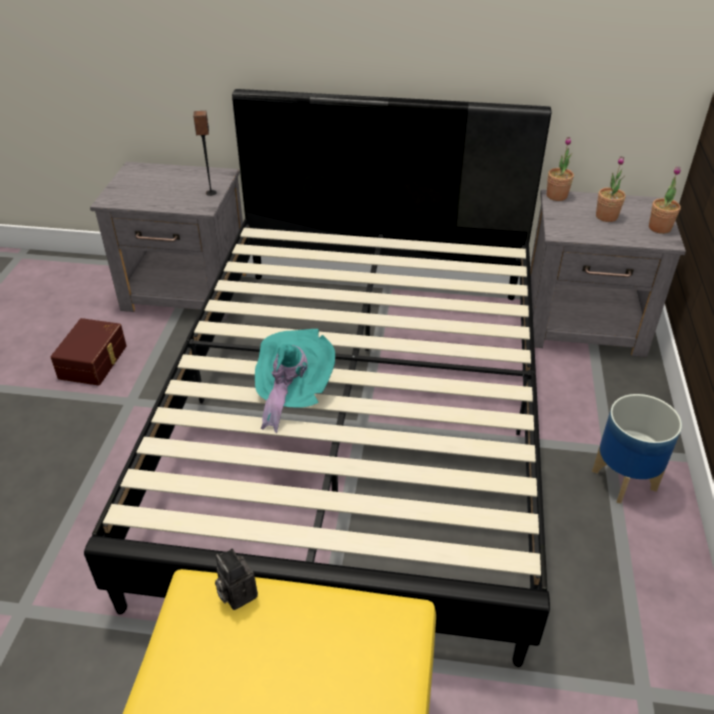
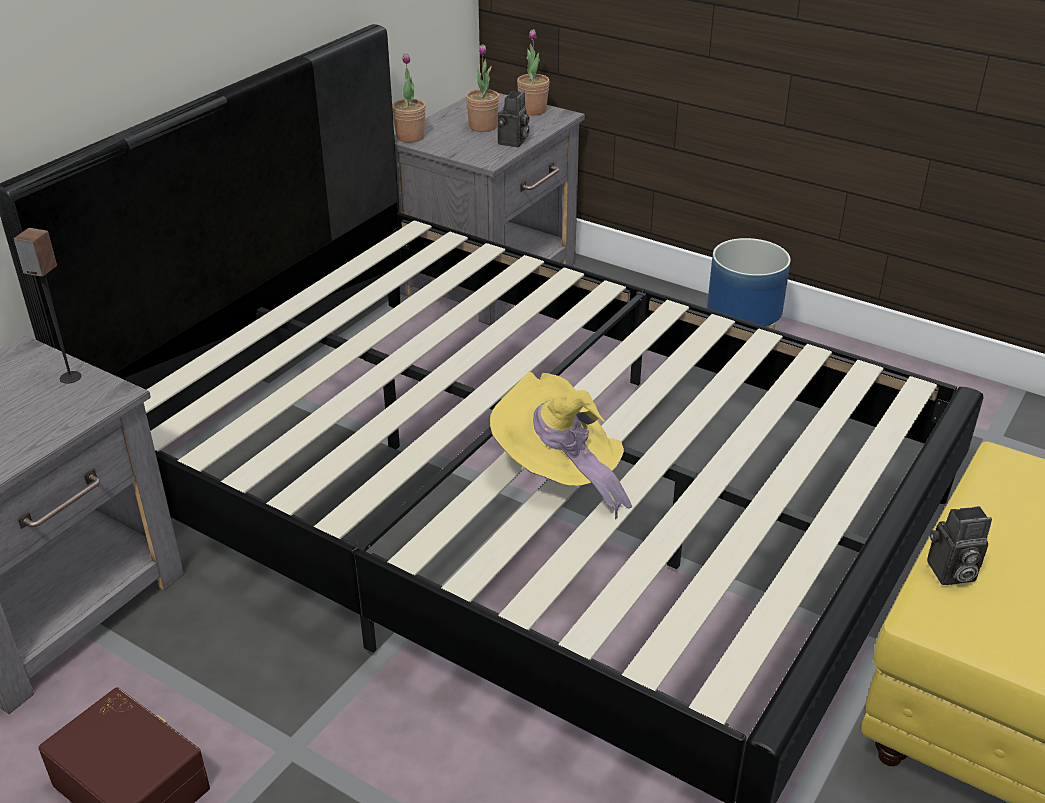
camera: 65 degrees left, 5 degrees down
(292, 393) = (560, 474): turquoise hat -> yellow hat
(597, 235) = (513, 142): none -> camera

